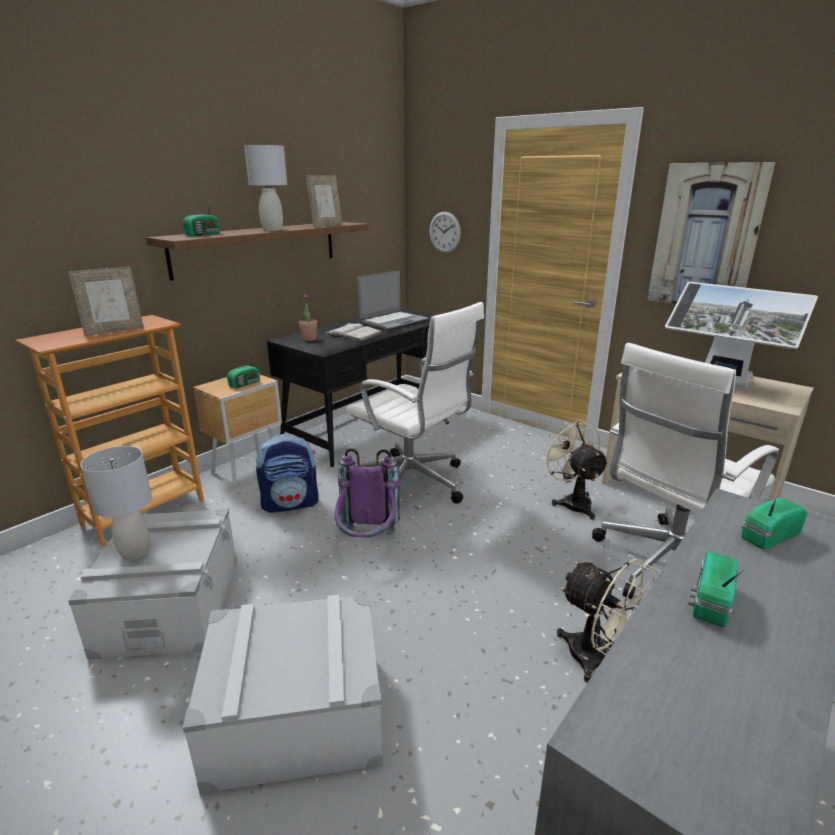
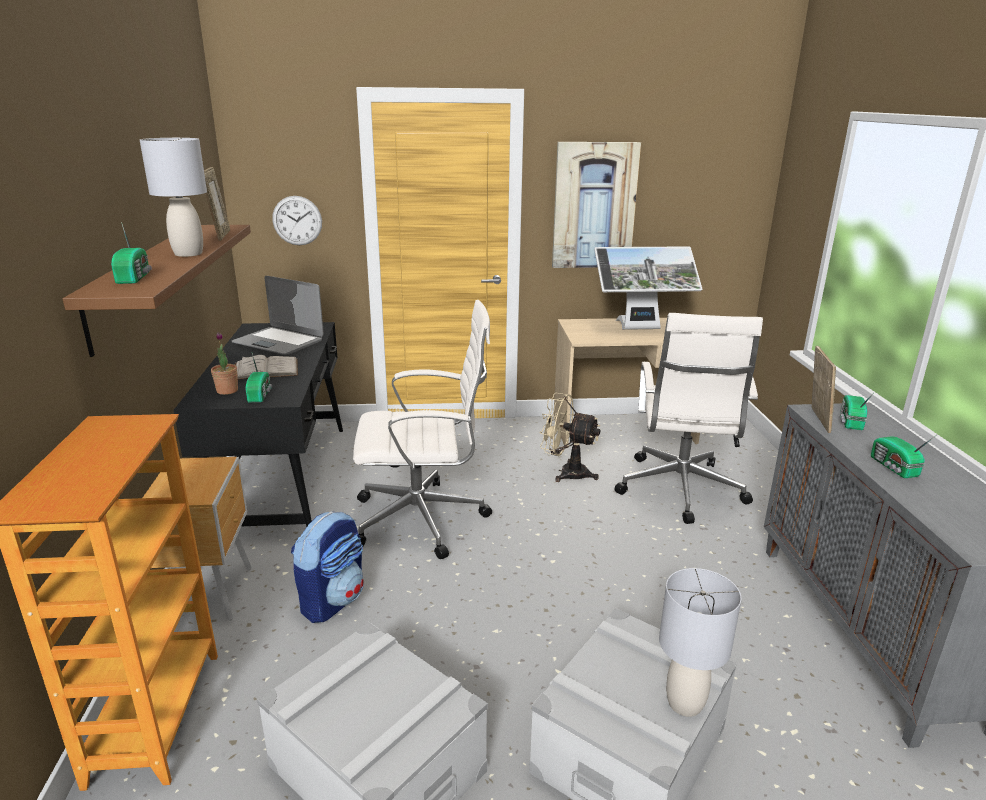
camera: 45 degrees left, 0 degrees up
(114, 331) = (115, 453): picture frame -> picture frame (816, 419)
(136, 552) = (354, 720): grey table lamp -> grey table lamp (685, 703)
(246, 384) = (207, 475): radio -> radio (260, 394)
(367, 543) = (469, 591): purple backpack -> none
(393, 321) = (279, 342): laptop -> laptop turned 120 degrees clockwise
(599, 660) = (729, 573): beige fan -> none

